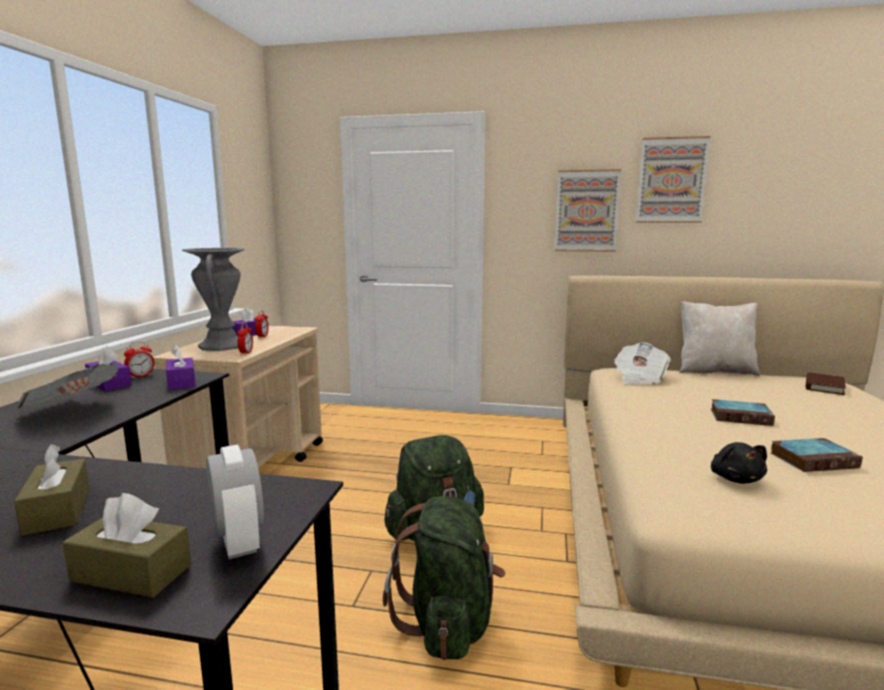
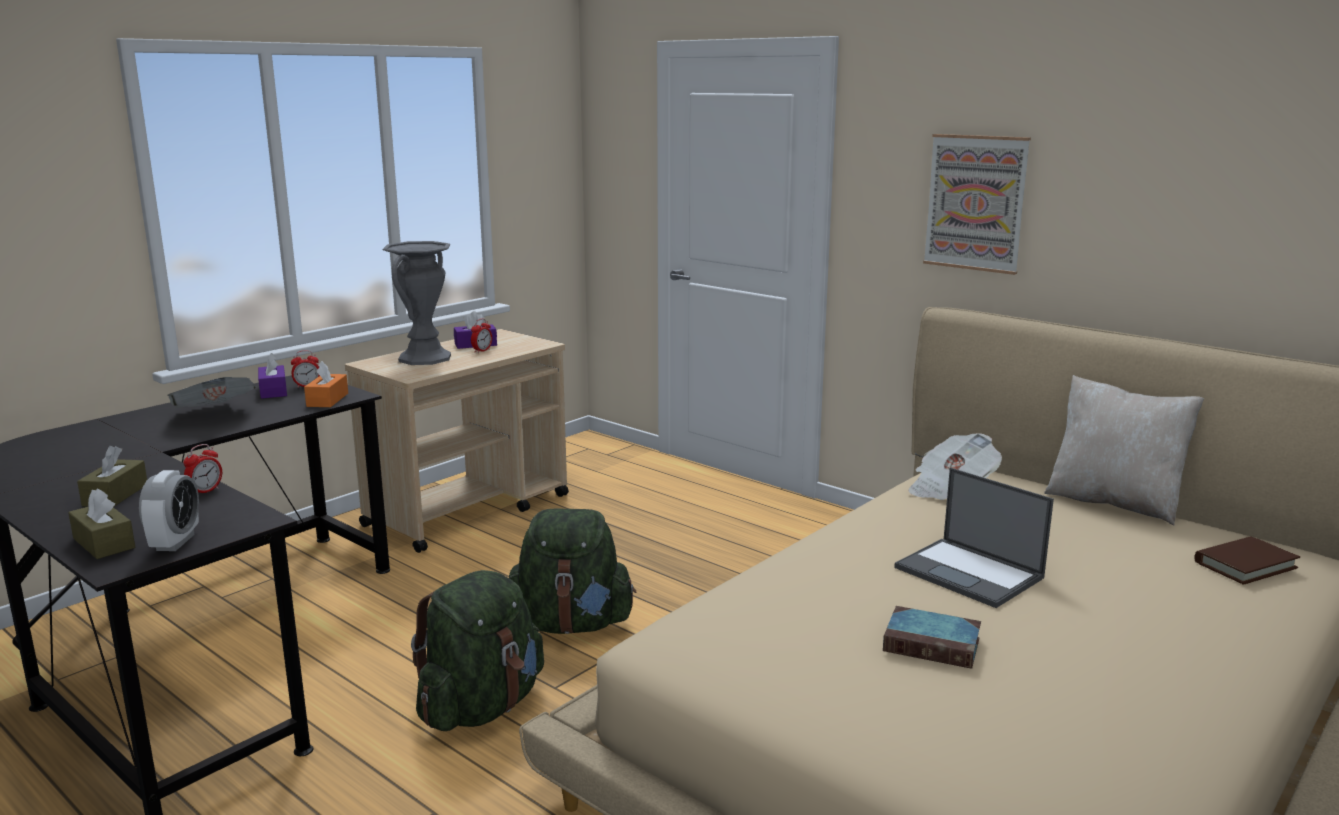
camera: 30 degrees right, 5 degrees up
(181, 382) = (327, 400): purple tissue box -> orange tissue box
(246, 353) = (430, 372): alarm clock -> alarm clock (205, 491)
(671, 180) = (1113, 161): picture -> none
(735, 478) = (782, 634): black plush toy -> none
(741, 417) = (970, 573): book -> laptop

